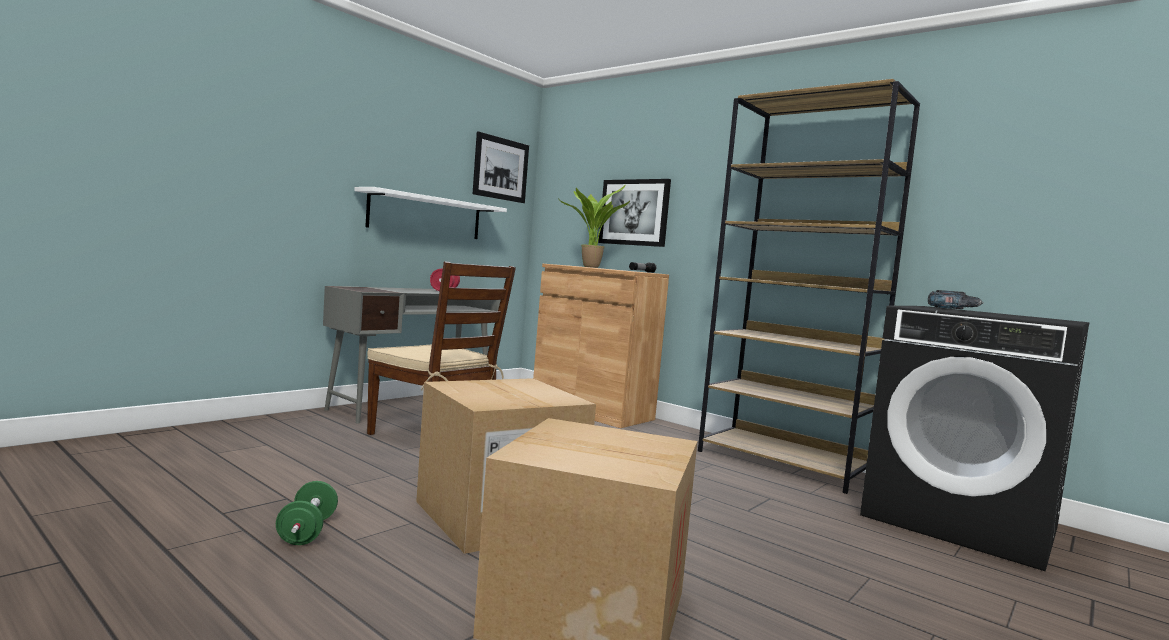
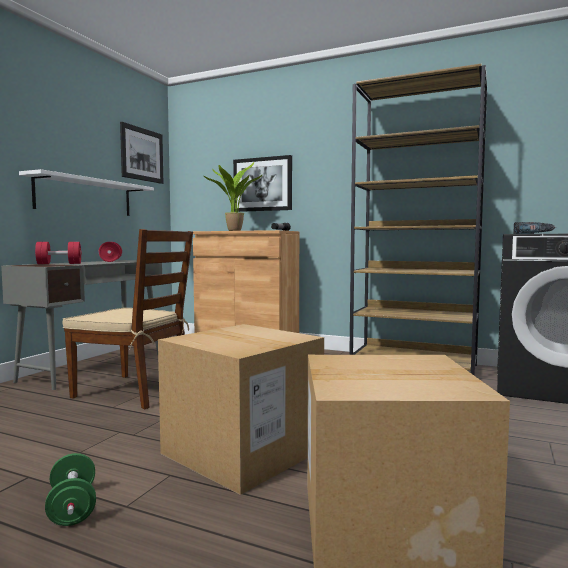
camera: 15 degrees left, 0 degrees up
(383, 289) = (59, 264): none -> red dumbbell

